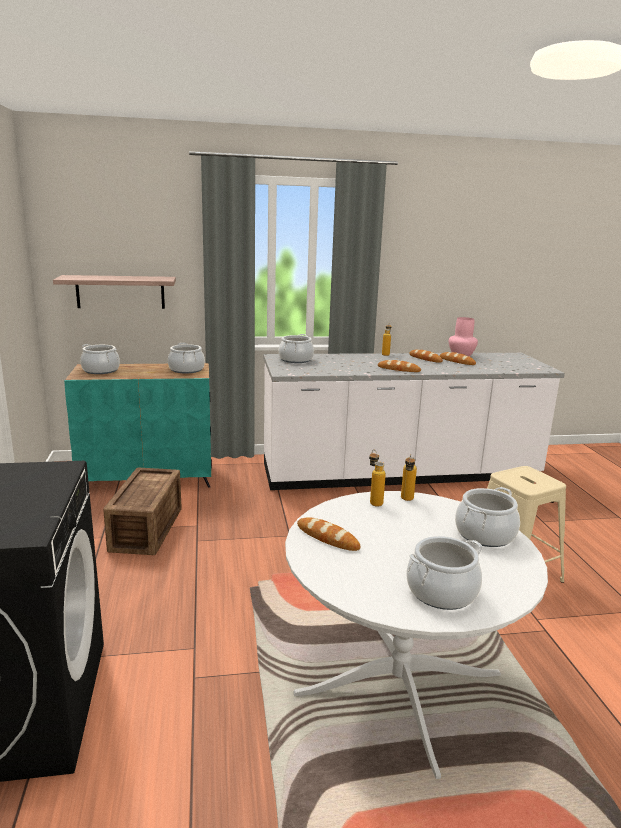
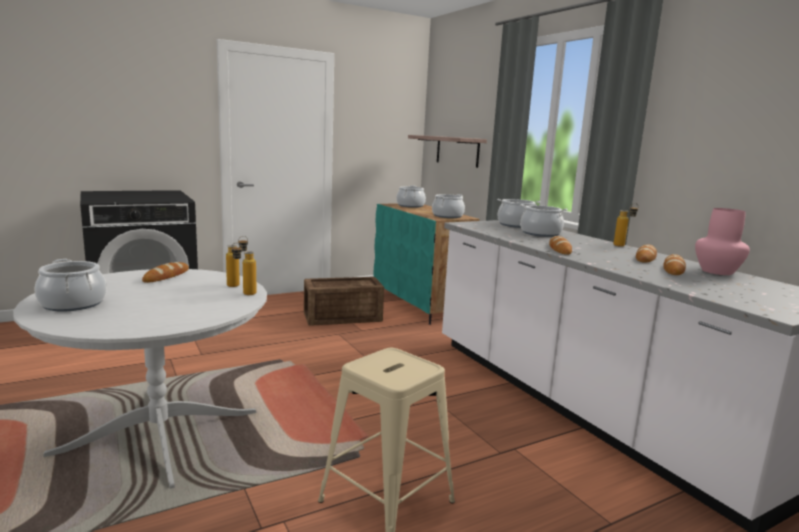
camera: 70 degrees right, 5 degrees down
(484, 534) = (176, 317): cooking pot -> cooking pot (540, 233)

